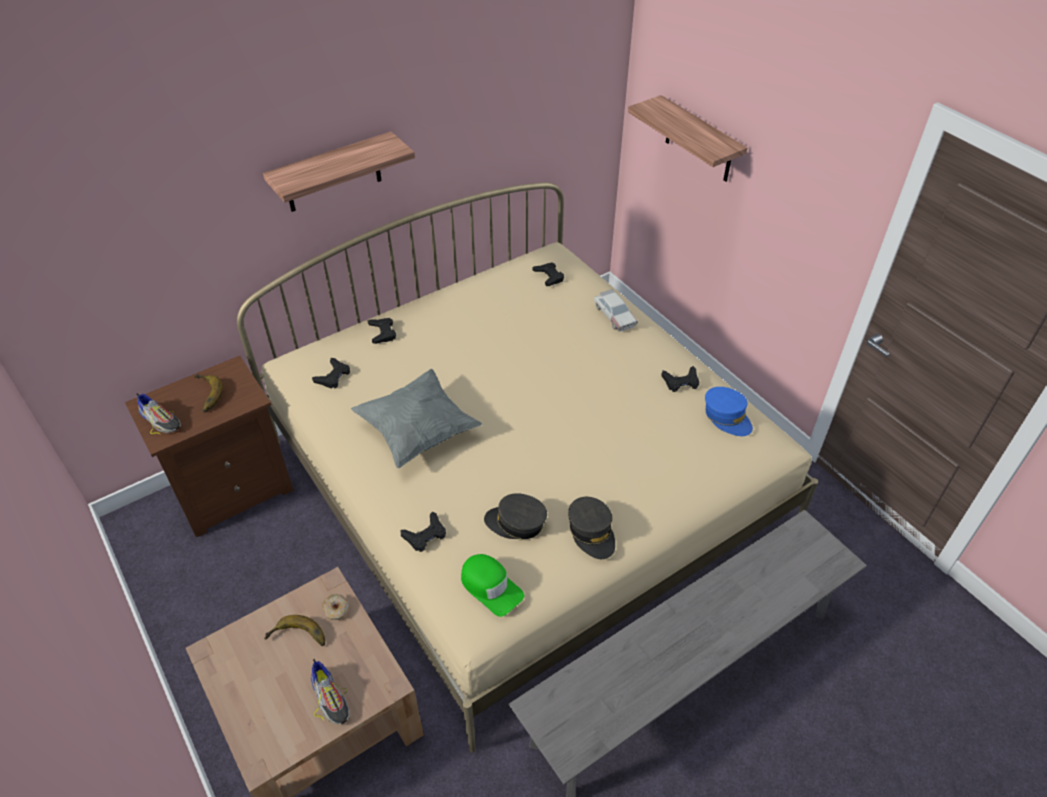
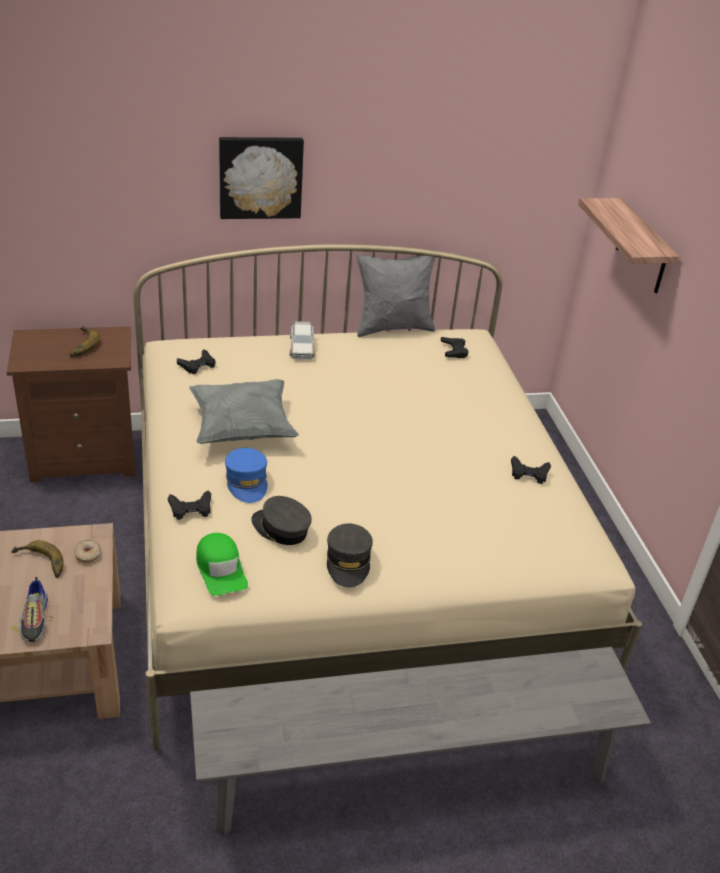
camera: 20 degrees right, 10 degrees down
(160, 420) = (32, 351): shoe -> none
(333, 173) = (260, 177): shelf -> picture
(382, 333) = (265, 347): black game controller -> none
(481, 269) = (393, 327): none -> grey pillow
(614, 315) = (498, 399): toy car -> toy car (302, 346)
(727, 417) = (557, 517): blue cap -> blue cap (247, 482)

